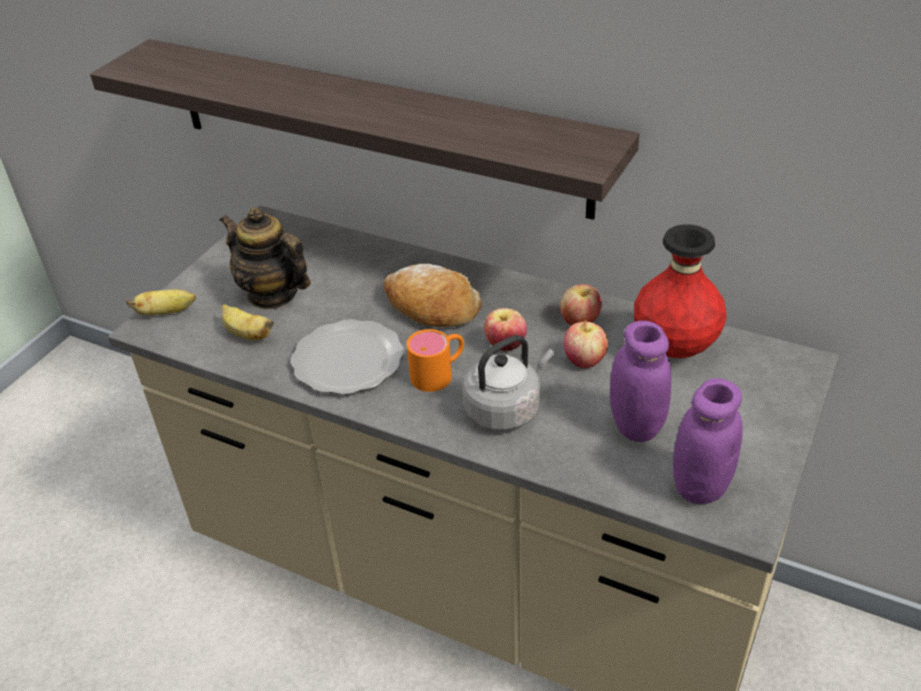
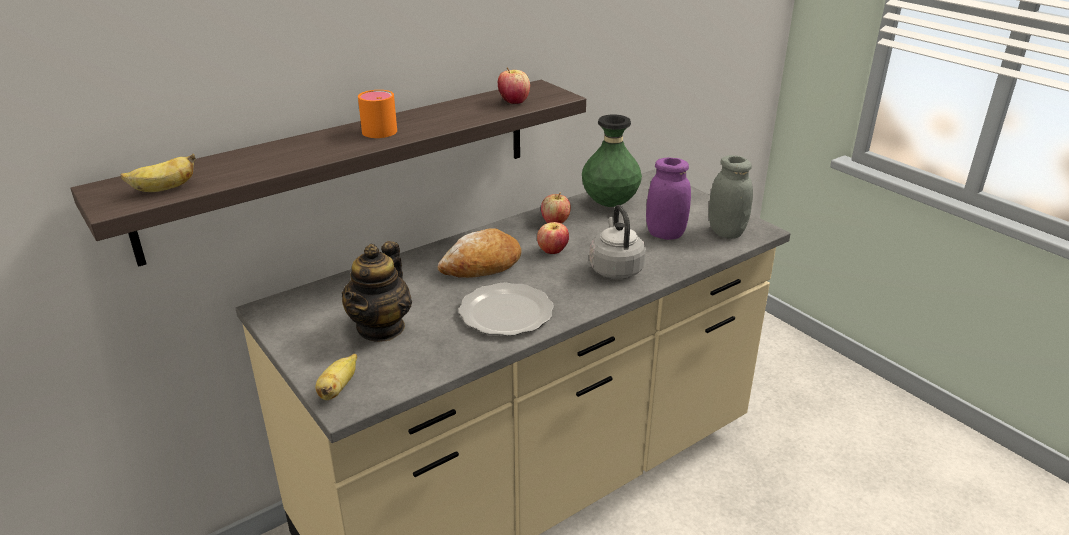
camera: 65 degrees left, 10 degrees down
(247, 334) = (422, 351): banana -> banana (164, 189)
(272, 294) = (381, 328): teapot -> teapot turned 45 degrees counterclockwise
(439, 373) = (557, 281): orange mug -> orange mug (380, 128)
(584, 360) = (594, 231): apple -> apple (514, 102)
(674, 349) = (610, 204): red vase -> green vase
(700, 486) = (726, 232): purple jar -> grey jar

